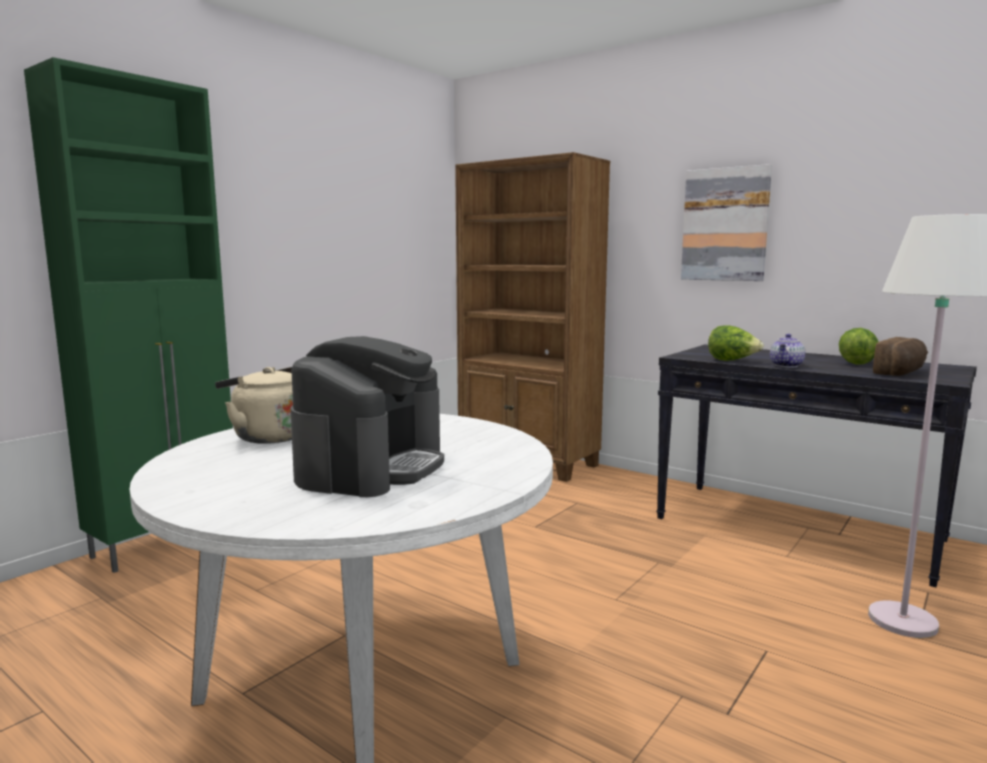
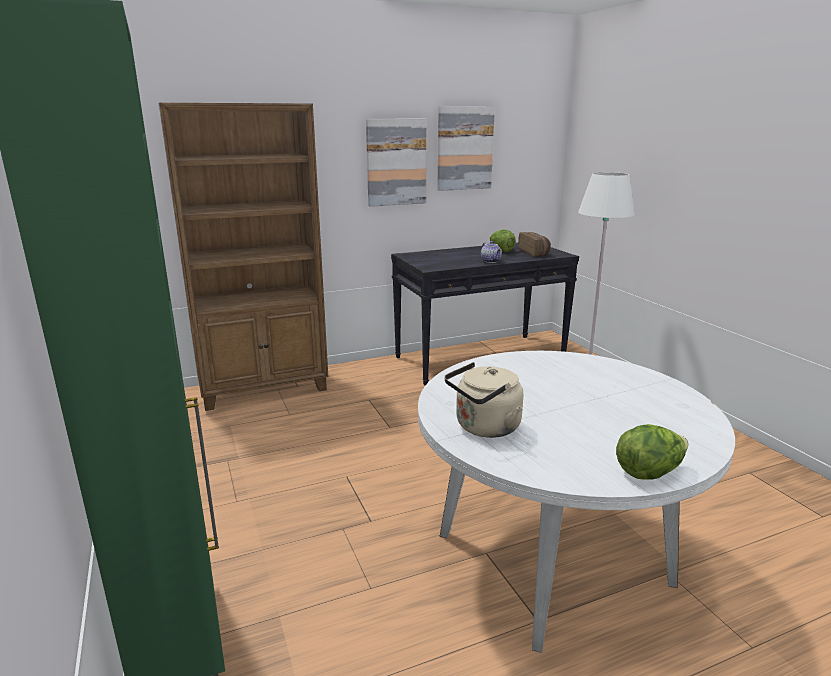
camera: 60 degrees left, 10 degrees up
(372, 467) = (600, 404): coffee machine -> none
(732, 361) = (461, 265): lettuce -> lettuce (649, 472)
(838, 204) = (464, 148): none -> picture

